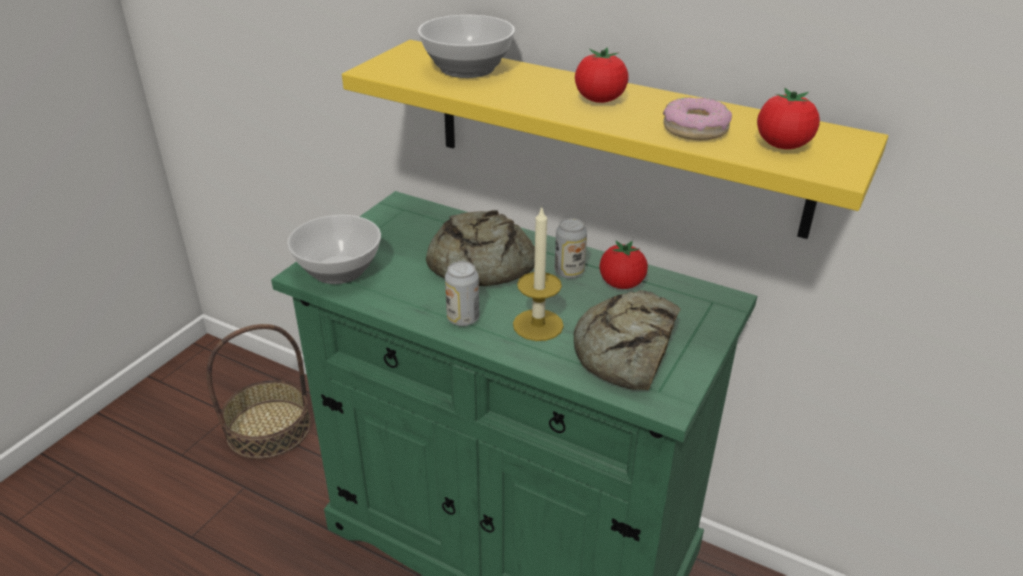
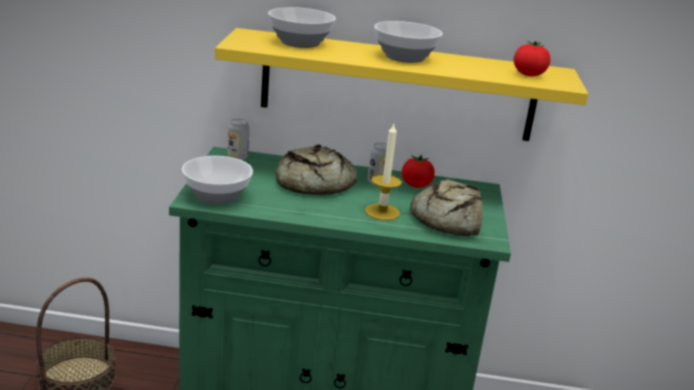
camera: 25 degrees left, 10 degrees down
(463, 318) = (330, 214): can -> can (237, 157)
(599, 100) = (404, 57): tomato -> bowl
(695, 129) = (474, 69): donut -> none

